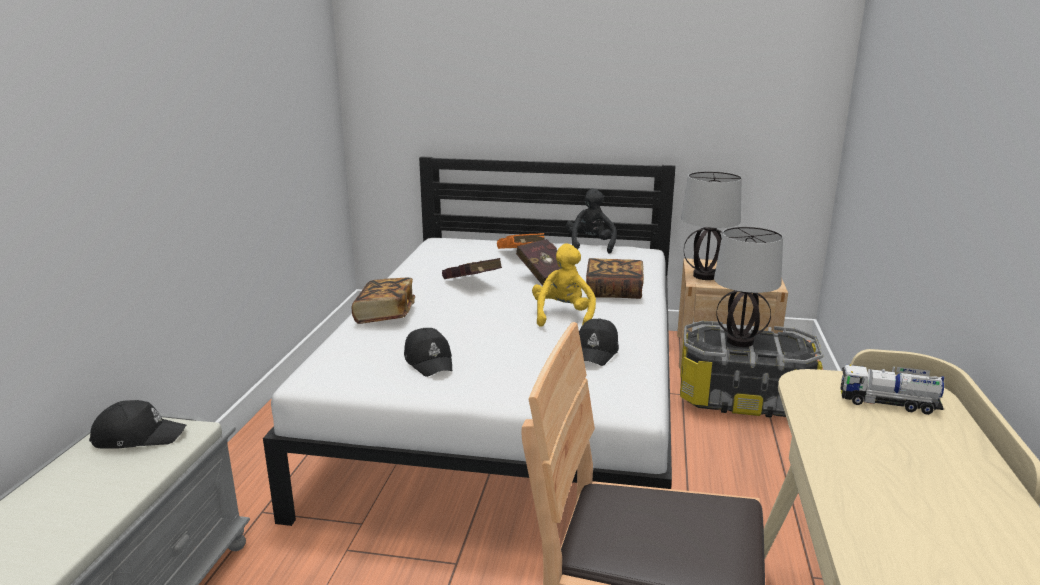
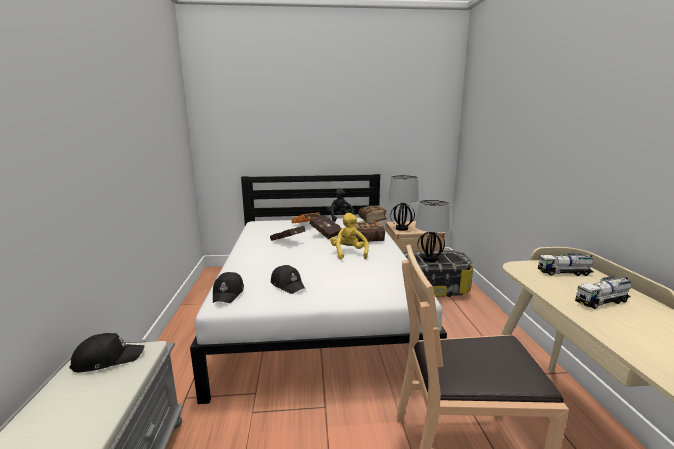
camera: 15 degrees left, 5 degrees down
(385, 315) = (246, 262): book -> book (372, 220)
(597, 351) = (379, 269): black cap -> black cap (228, 293)
(902, 465) = (602, 302): none -> toy truck

